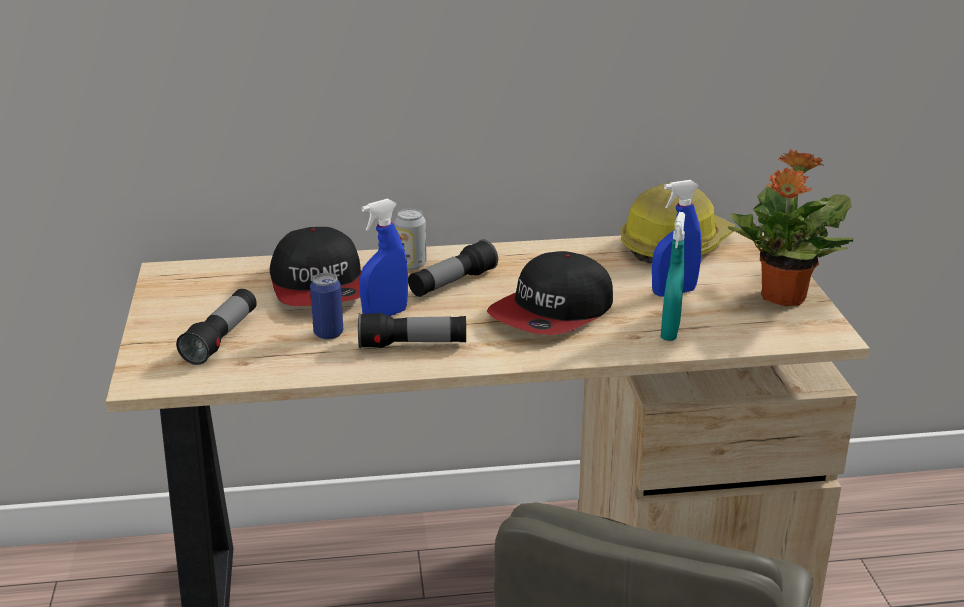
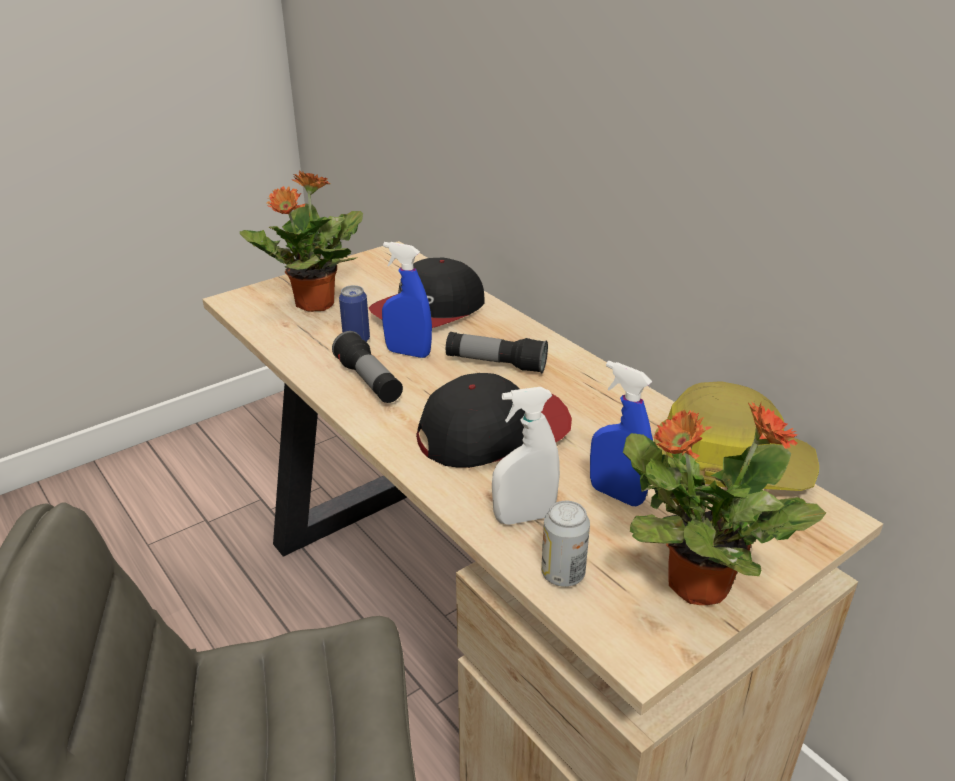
camera: 60 degrees right, 5 degrees up
(221, 338) = (313, 304): flashlight -> potted plant
(411, 265) = (508, 335): can -> can (562, 574)
(552, 312) = (494, 432): cap -> cap turned 150 degrees clockwise
(670, 331) = (524, 517): turquoise spray bottle -> white spray bottle

